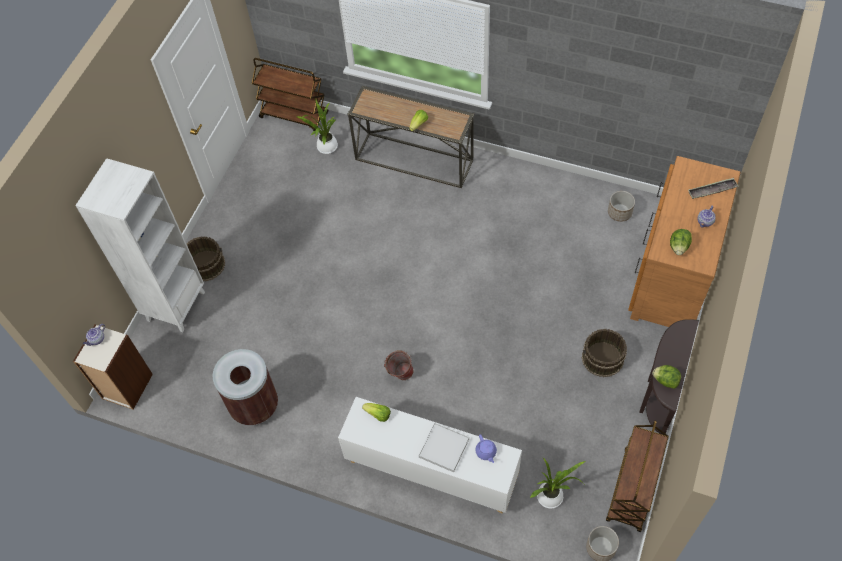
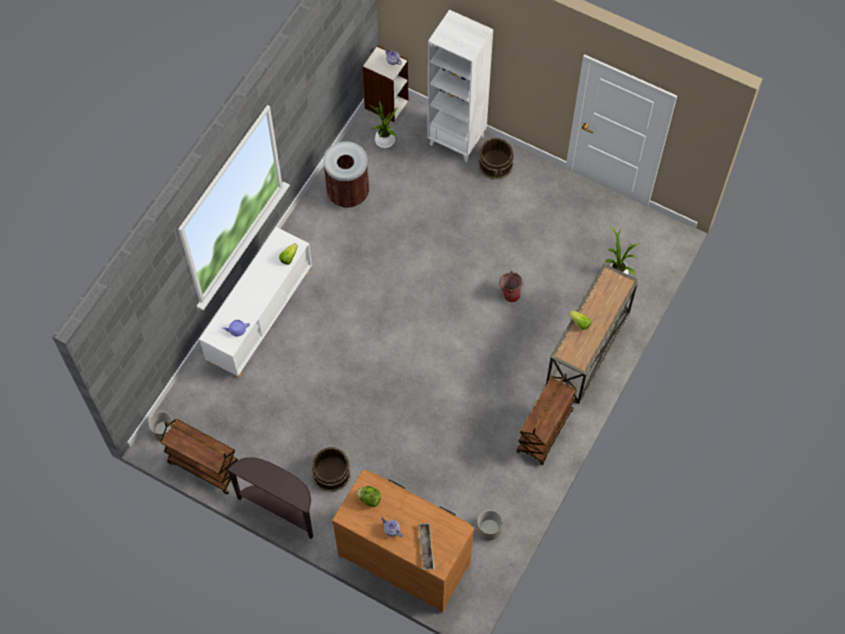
camera: 95 degrees right, 5 degrees up
(294, 115) = (662, 248): brown cart -> brown cart (545, 432)
(400, 374) = (352, 305): bucket -> bucket (510, 292)
(444, 448) = (248, 300): white tray -> none
(552, 496) = (215, 403): potted plant -> potted plant (384, 141)
(665, 380) = (255, 468): lettuce -> none

